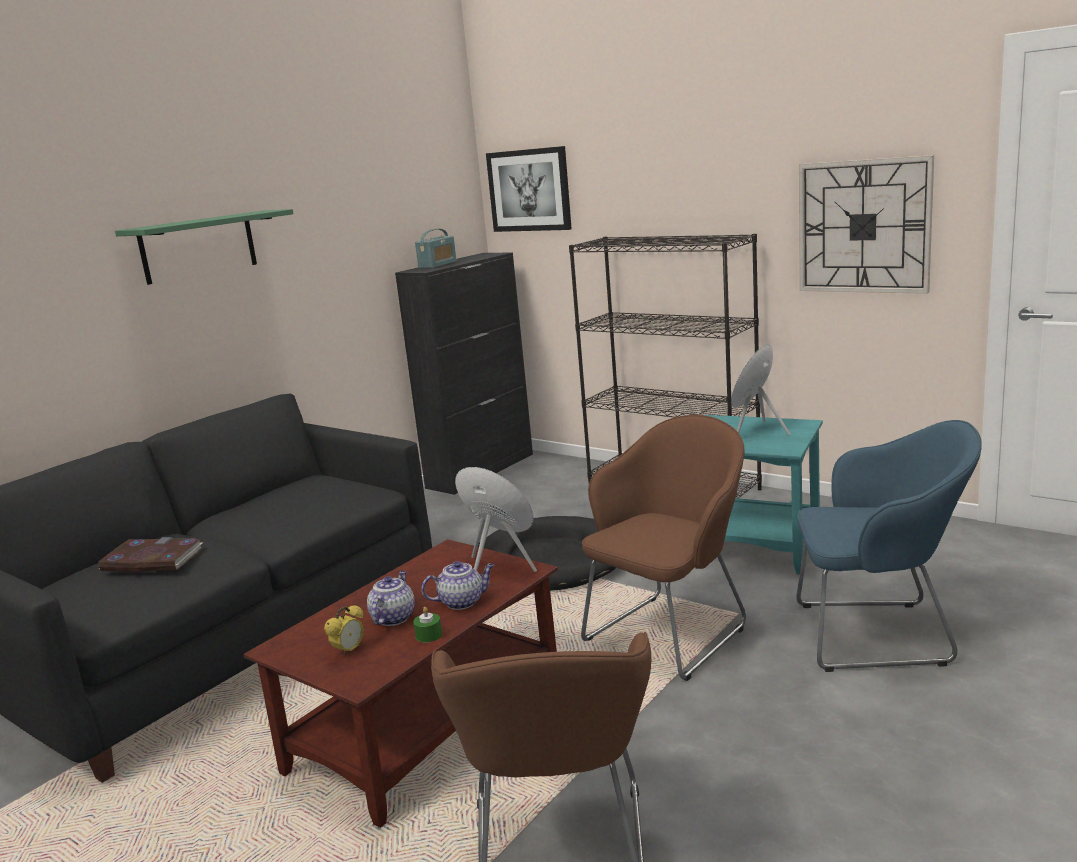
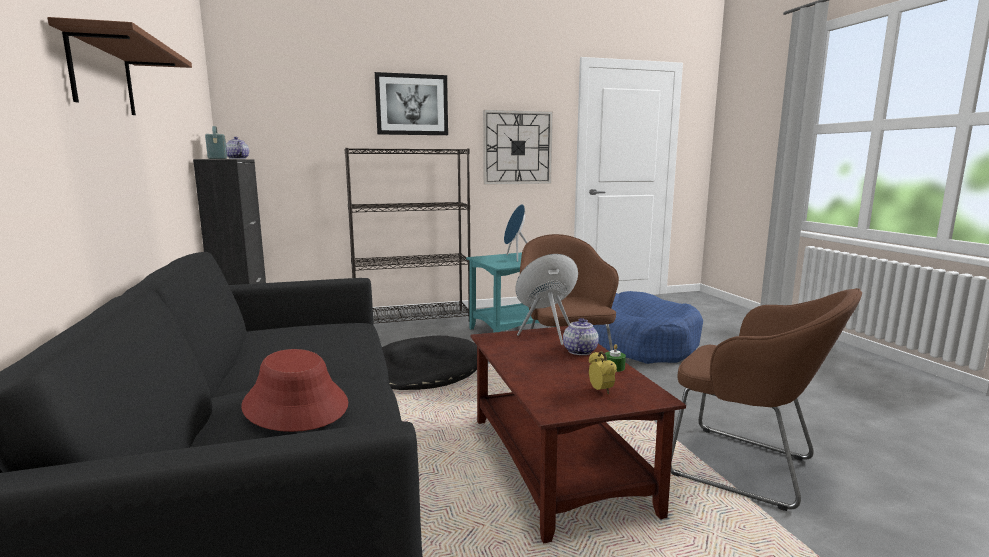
camera: 55 degrees left, 5 degrees down
(151, 560) = (296, 405): book -> red hat
(198, 247) = (102, 76): green shelf -> brown shelf
(393, 617) = (569, 370): teapot -> teapot (237, 159)
(529, 190) = (268, 111): picture -> picture (412, 104)
(880, 634) = (635, 343): blue armchair -> blue dog bed

